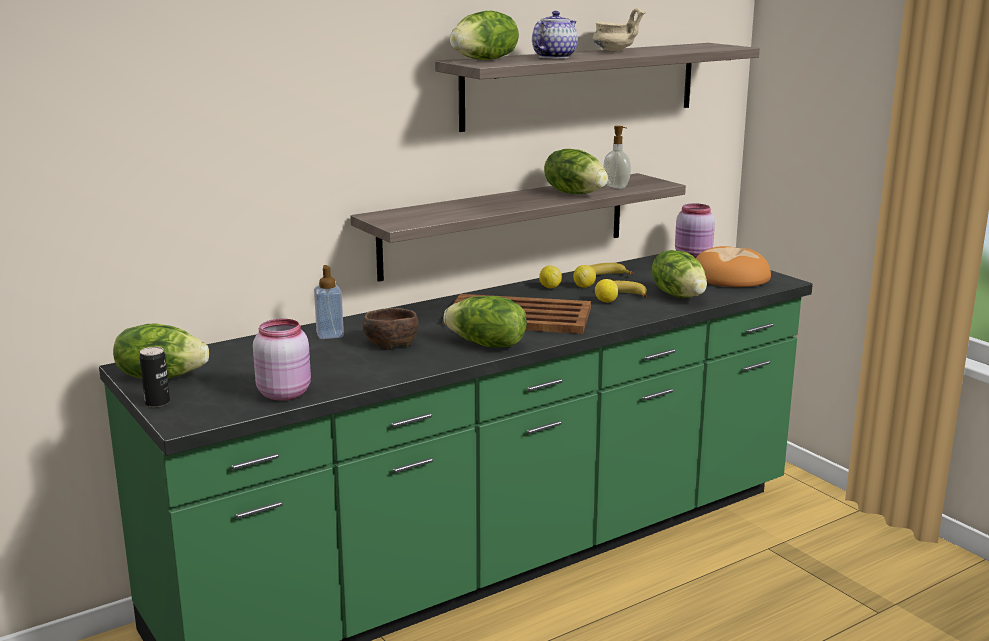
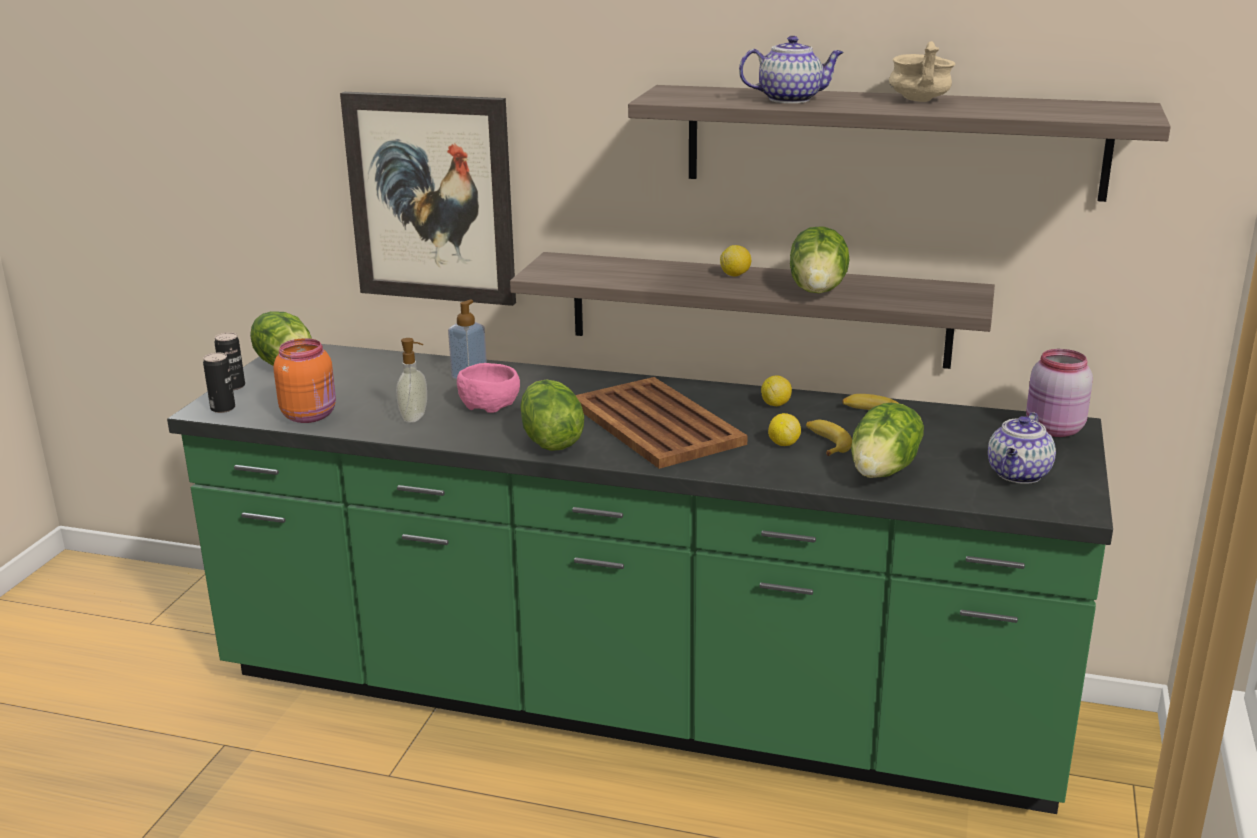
camera: 50 degrees right, 5 degrees up
(196, 416) = (223, 408): none -> can
(250, 187) = (431, 198): none -> picture
(284, 393) = (310, 415): pink jar -> orange jar
(390, 342) = (489, 403): brown bowl -> pink bowl
(485, 60) = (696, 92): lettuce -> none
(584, 286) = (812, 417): lemon -> lemon (735, 275)
(617, 186) = (895, 295): soap dispenser -> soap dispenser (415, 417)
(731, 277) = (1019, 475): bread -> teapot

